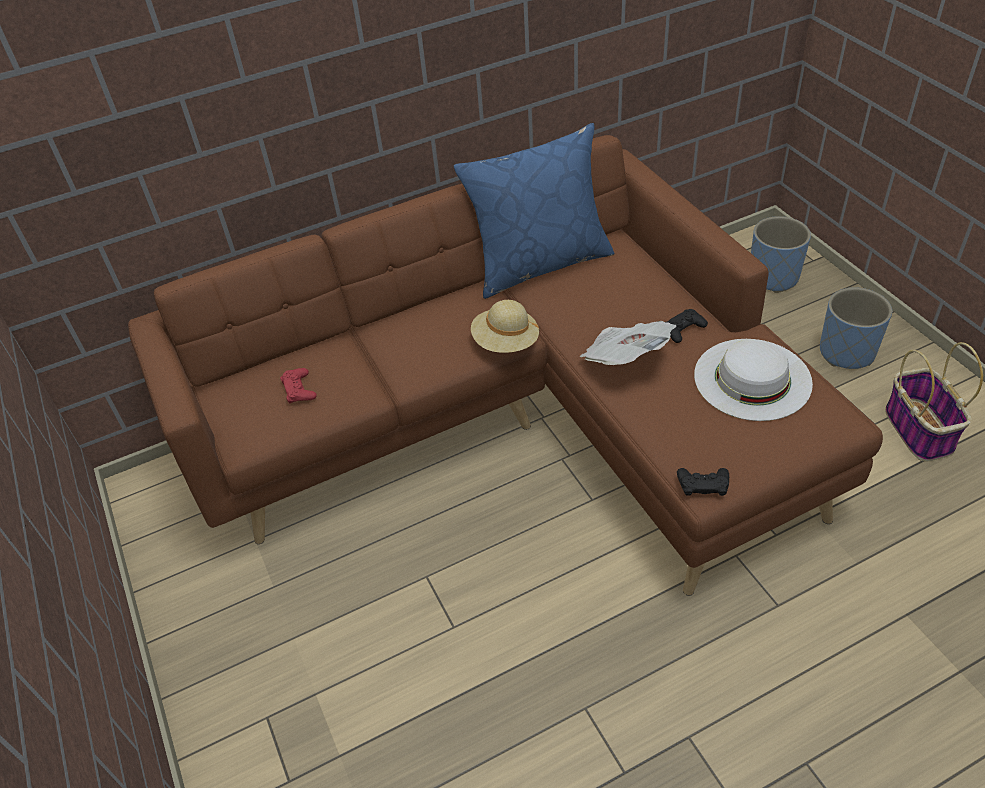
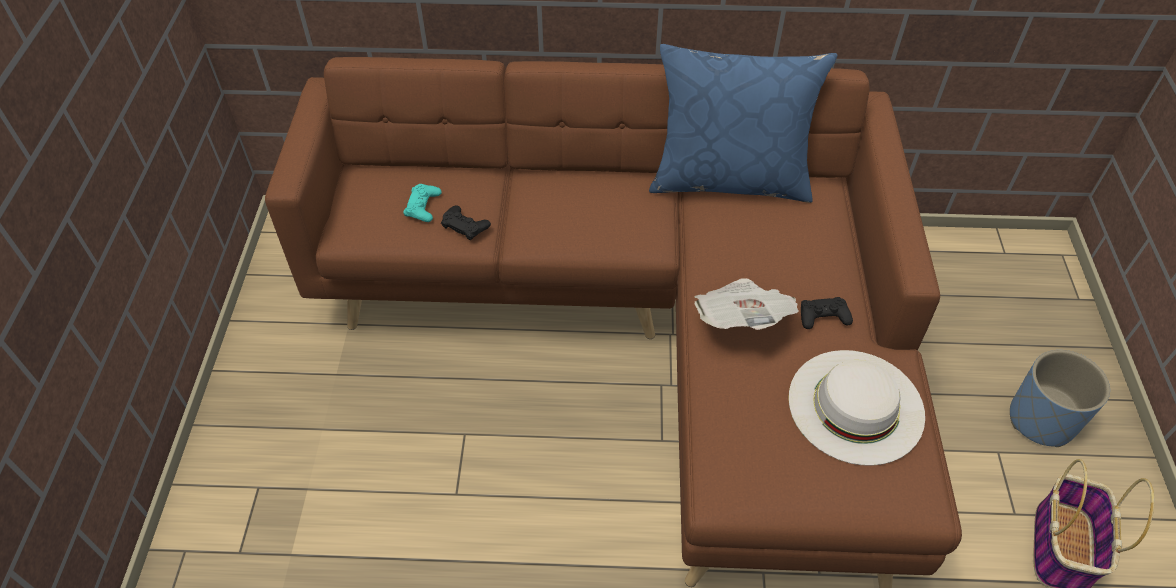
camera: 25 degrees right, 5 degrees up
(299, 389) = (423, 206): red game controller -> turquoise game controller
(505, 342) = (638, 247): beige hat -> none
(703, 484) = (721, 490): black game controller -> black game controller (465, 226)
(773, 277) = (1017, 297): blue planter -> none

